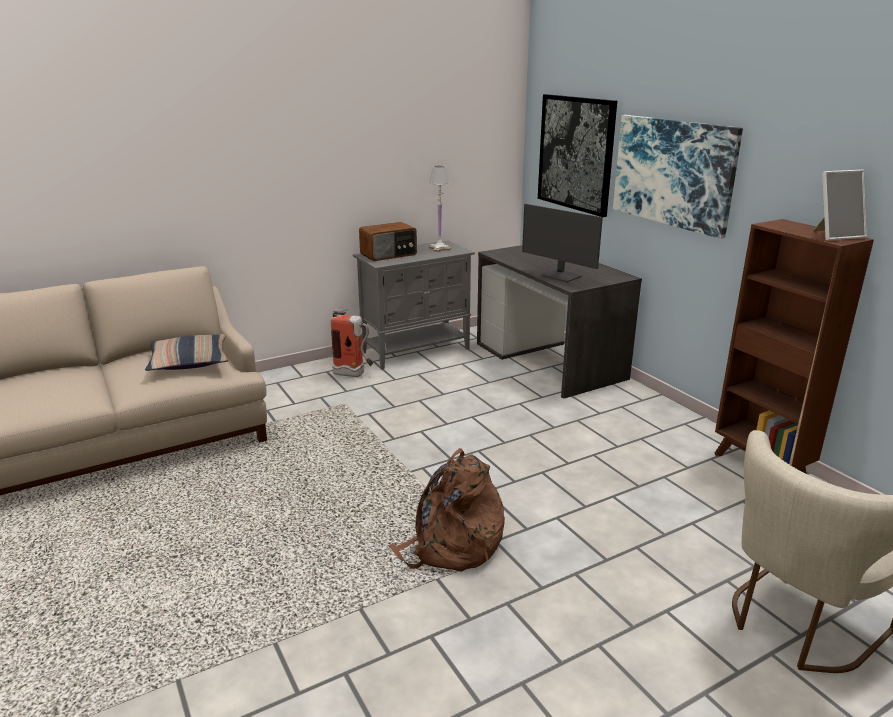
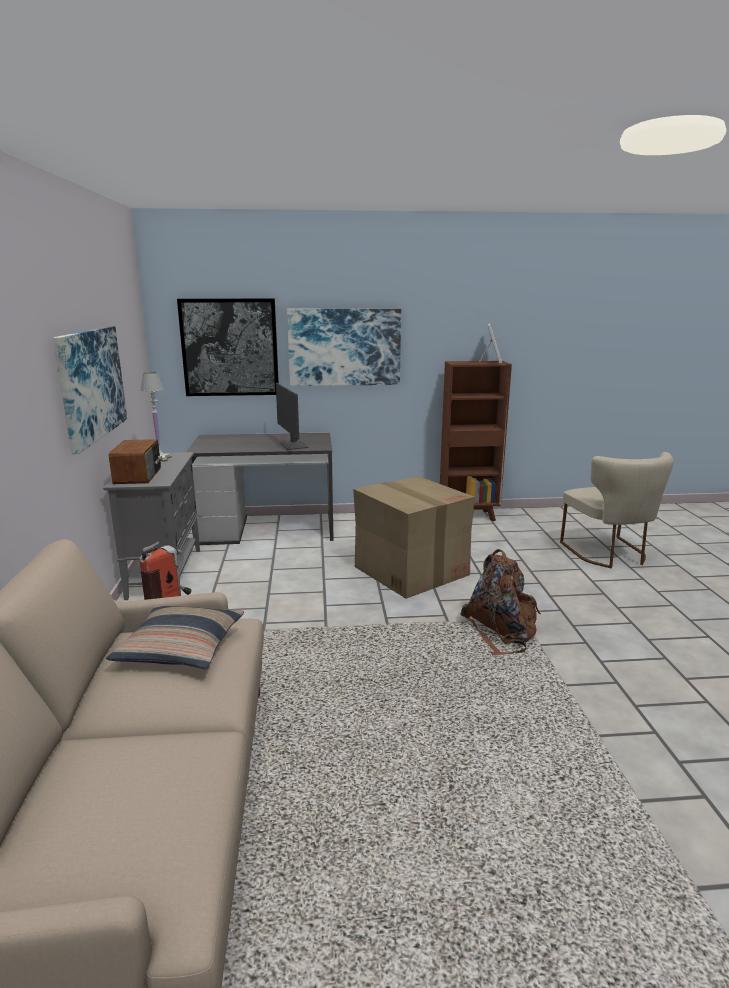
camera: 65 degrees left, 5 degrees down
(362, 167) = (91, 384): none -> picture
(541, 458) = (410, 570): none -> cardboard box
(560, 276) = (293, 445): monitor -> monitor turned 90 degrees clockwise

